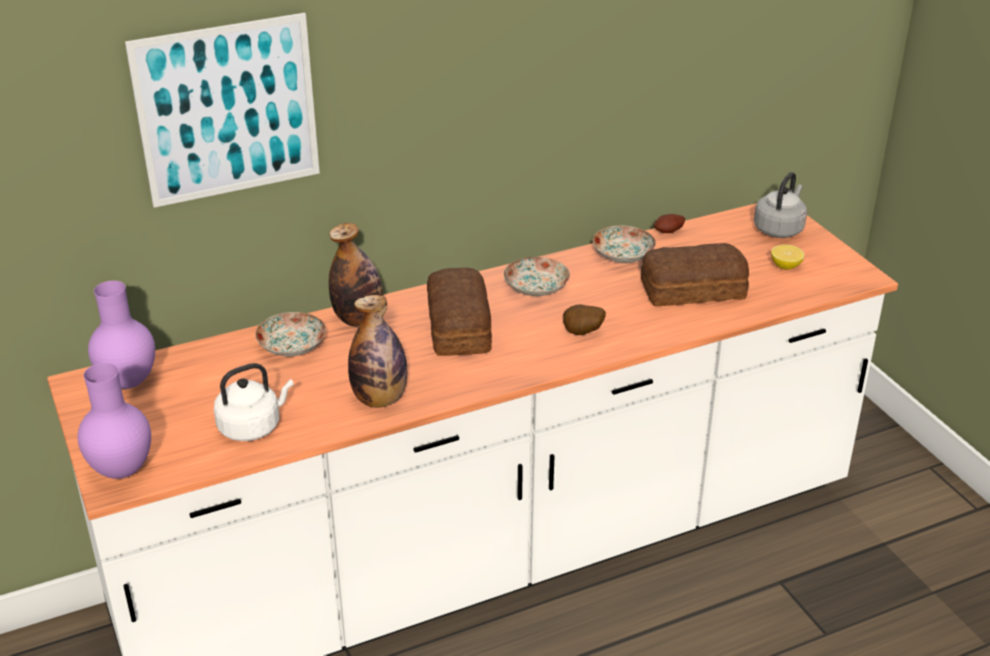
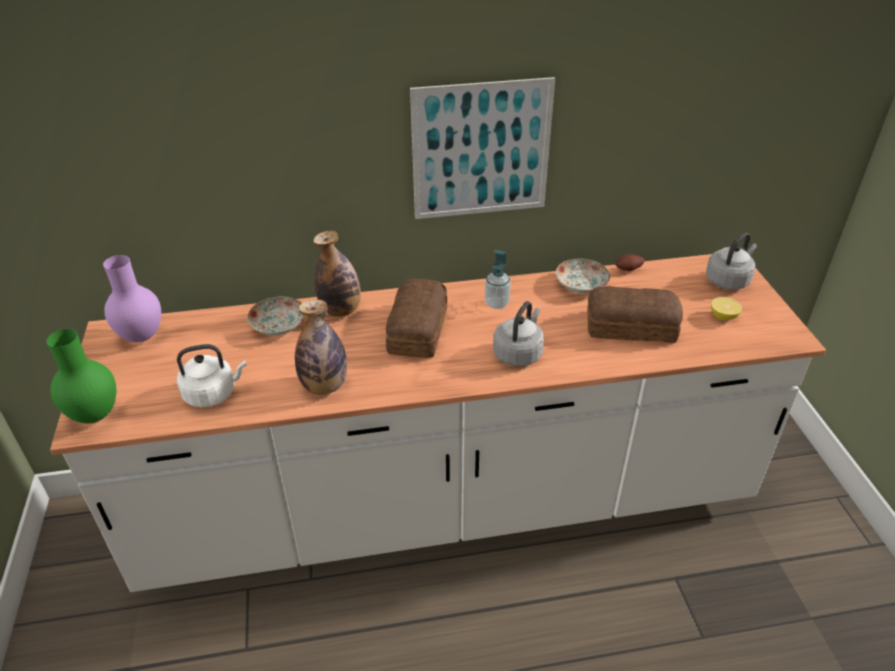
camera: 15 degrees right, 5 degrees up
(120, 472) = (93, 416): purple vase -> green vase
(227, 110) = (227, 122): picture -> picture (481, 150)
(536, 287) = (496, 303): plate -> soap dispenser
(582, 333) = (519, 353): potato -> grey kettle

